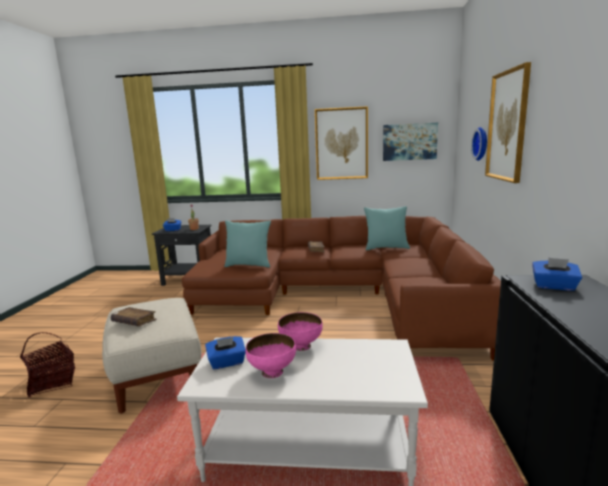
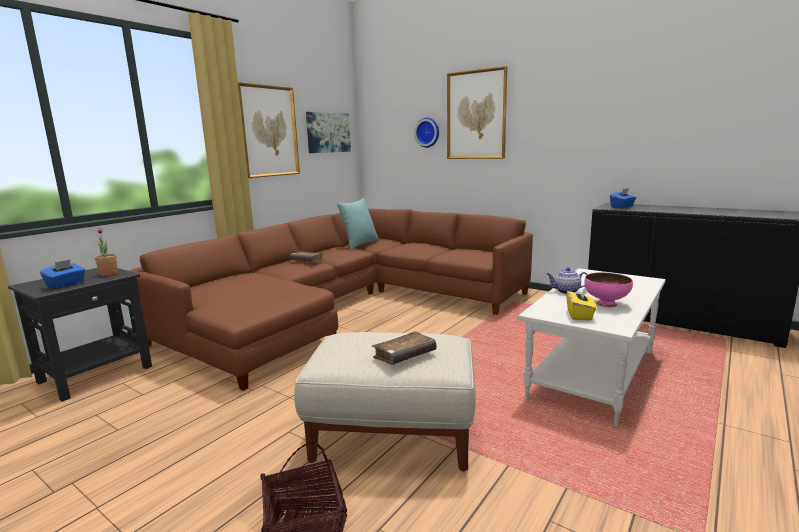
camera: 60 degrees left, 0 degrees up
(227, 362) = (579, 315): blue tissue box -> yellow tissue box
(248, 265) = (285, 291): turquoise pillow -> none
(300, 346) = (566, 291): pink bowl -> teapot

